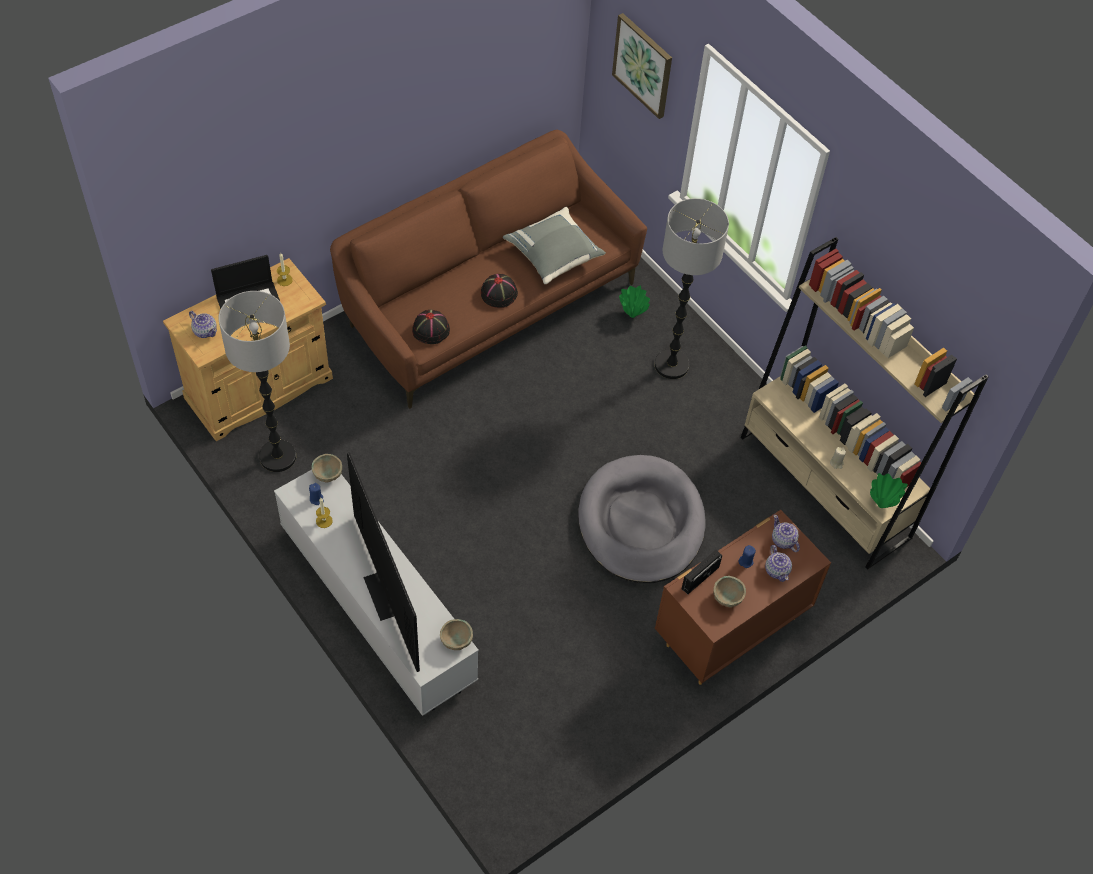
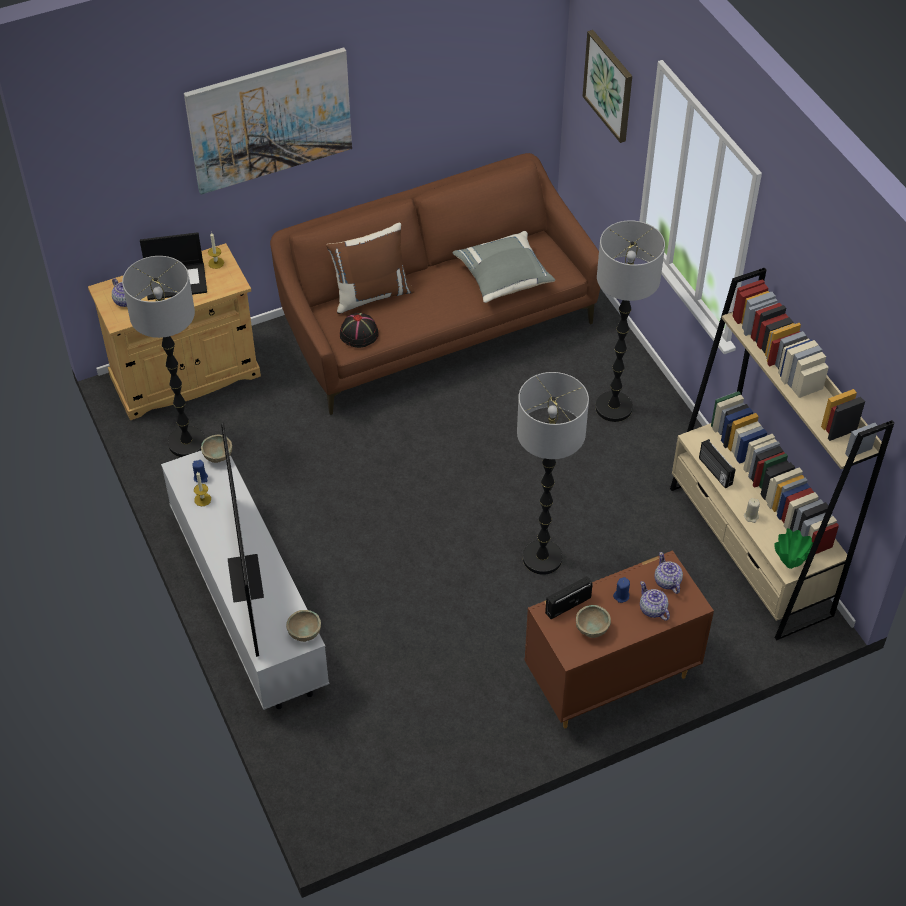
camera: 15 degrees right, 5 degrees down
(328, 137) = (270, 120): none -> picture
(432, 288) = (371, 294): none -> brown pillow
(499, 293) = (437, 307): black hat -> none
(632, 314) = (584, 353): green vase -> none
(641, 523) = (542, 558): grey dog bed -> floor lamp
(777, 570) = (652, 609): teapot -> teapot turned 150 degrees clockwise
(794, 424) = (714, 472): none -> radio

